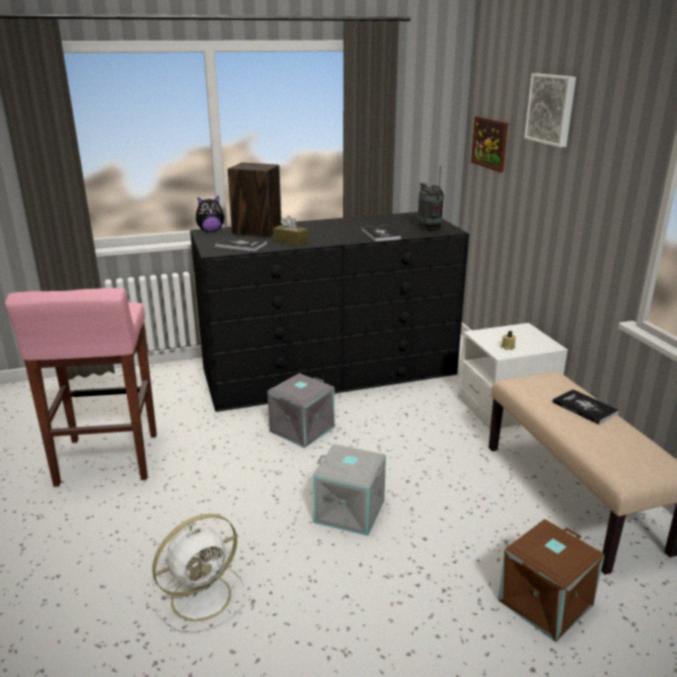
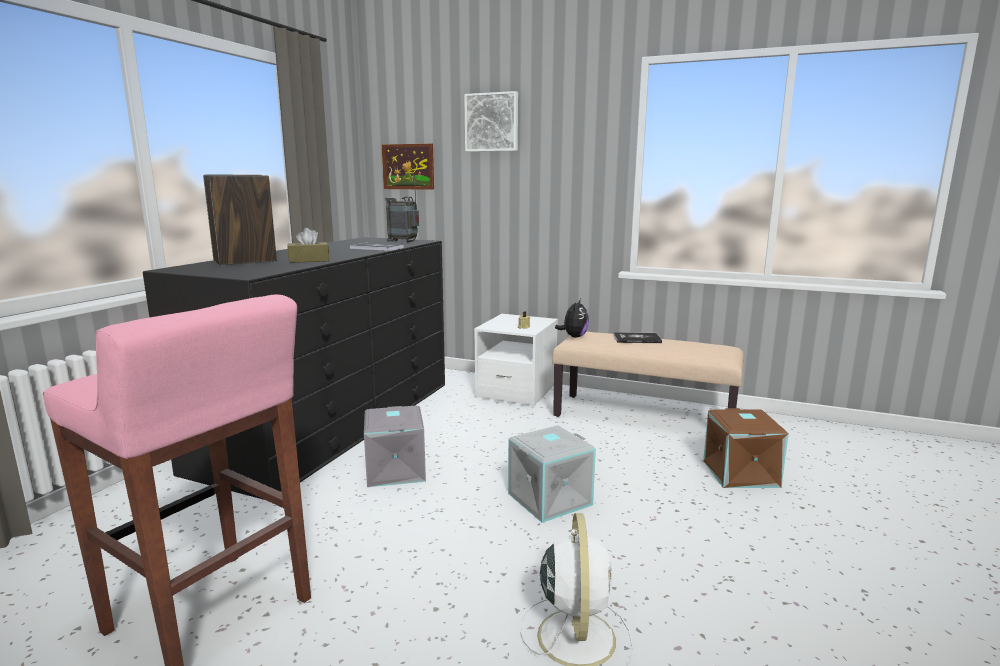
camera: 50 degrees left, 10 degrees down
(210, 231) = (179, 268): plush toy -> plush toy (574, 336)
(241, 245) = (262, 268): book -> none

